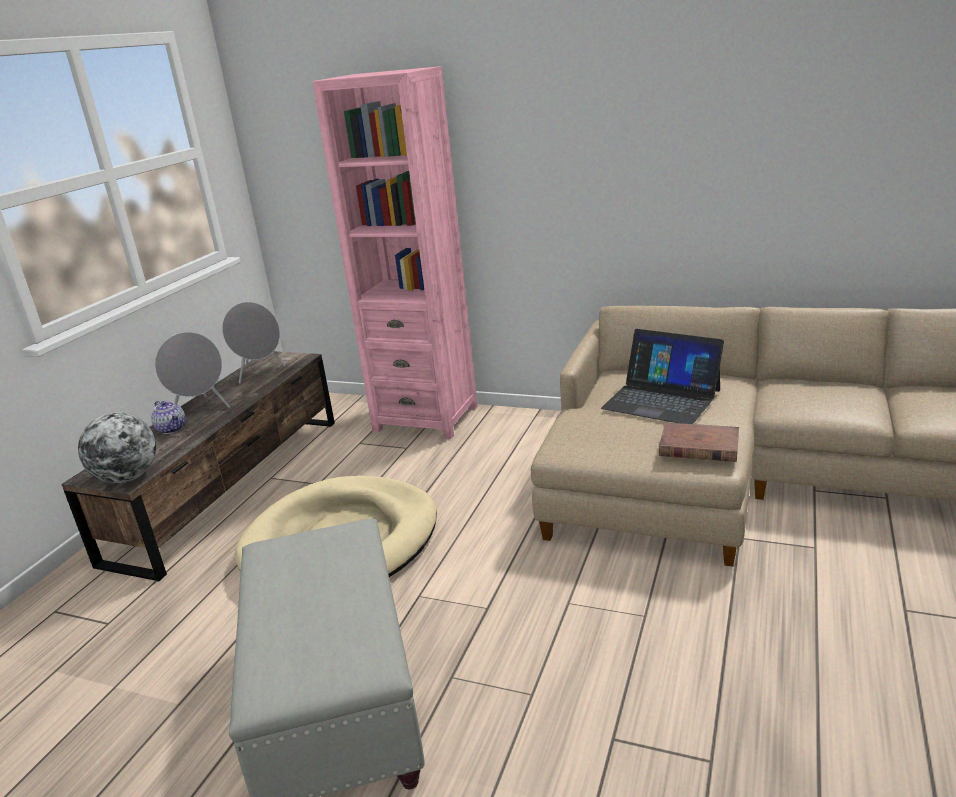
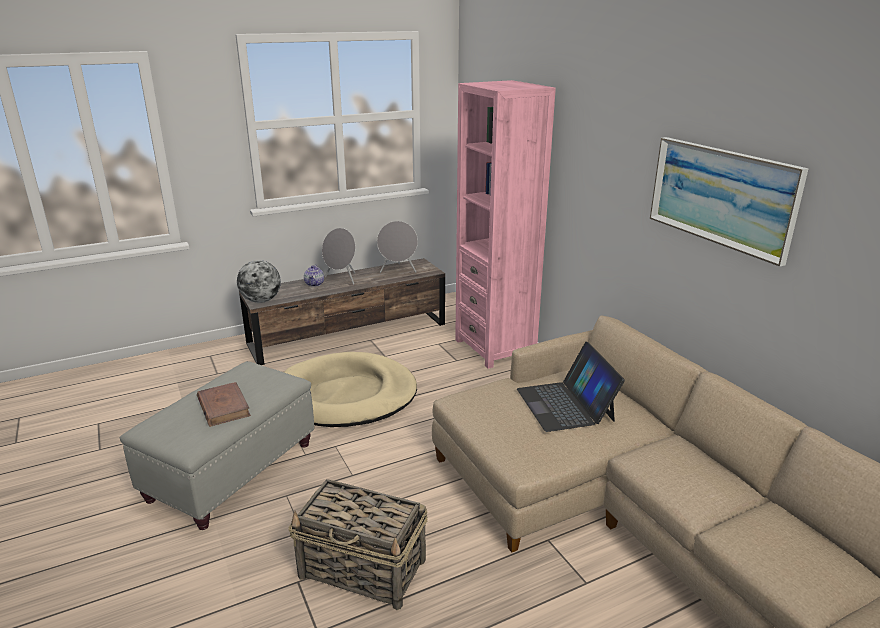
camera: 40 degrees right, 0 degrees up
(650, 675) = (364, 569): none -> basket
(698, 447) = (526, 448): brown book -> brown book (223, 407)
(720, 128) = (721, 196): none -> picture

